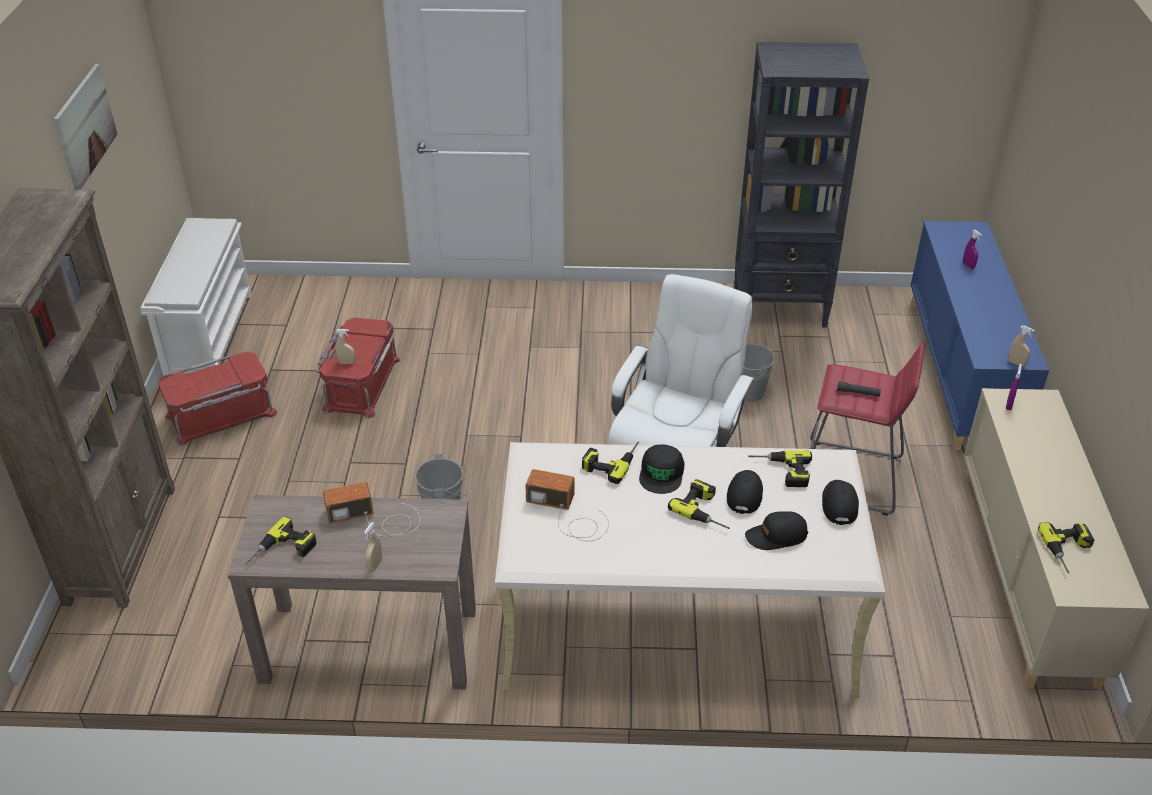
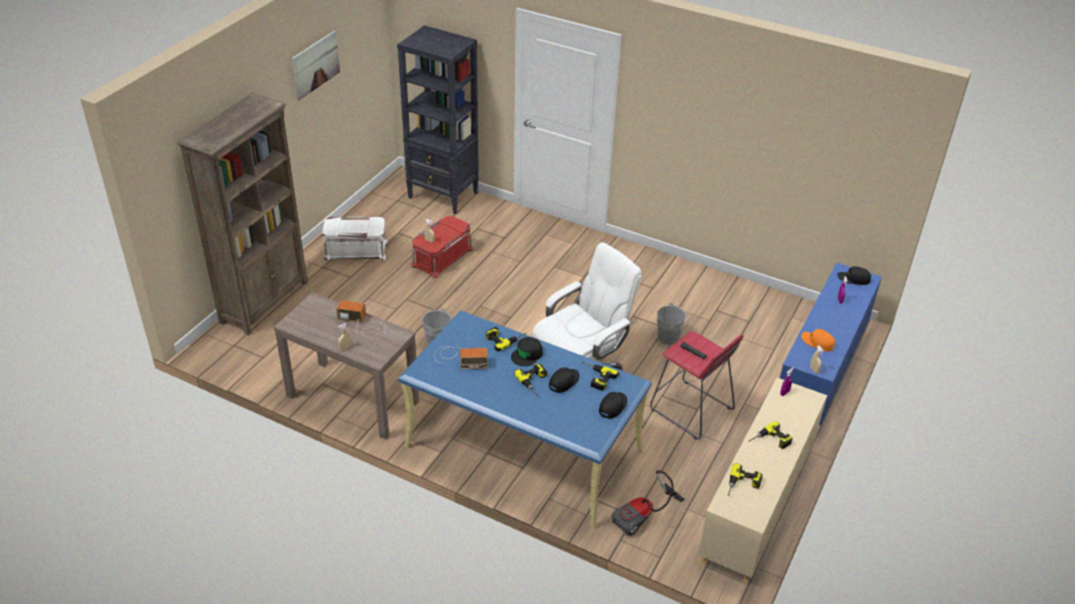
camera: 25 degrees right, 0 degrees up
(209, 335) = (378, 202): white shoe rack -> none
(221, 416) = (356, 250): red storage box -> white storage box
(282, 551) = (306, 325): power drill -> power drill (770, 441)
(568, 515) = (459, 358): radio -> radio turned 135 degrees clockwise
(675, 620) = (522, 448): beige desk -> blue desk
(776, 536) = (562, 410): black cap -> black cap (853, 279)
(780, 307) = (732, 292): black bookcase -> black bookcase (443, 195)
(907, 651) = (644, 517): none -> vacuum cleaner
(989, 326) = (817, 342): none -> orange cap

